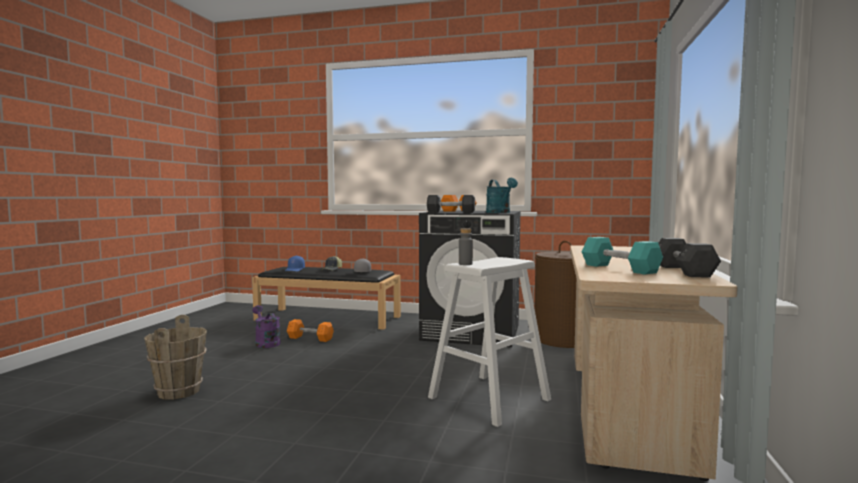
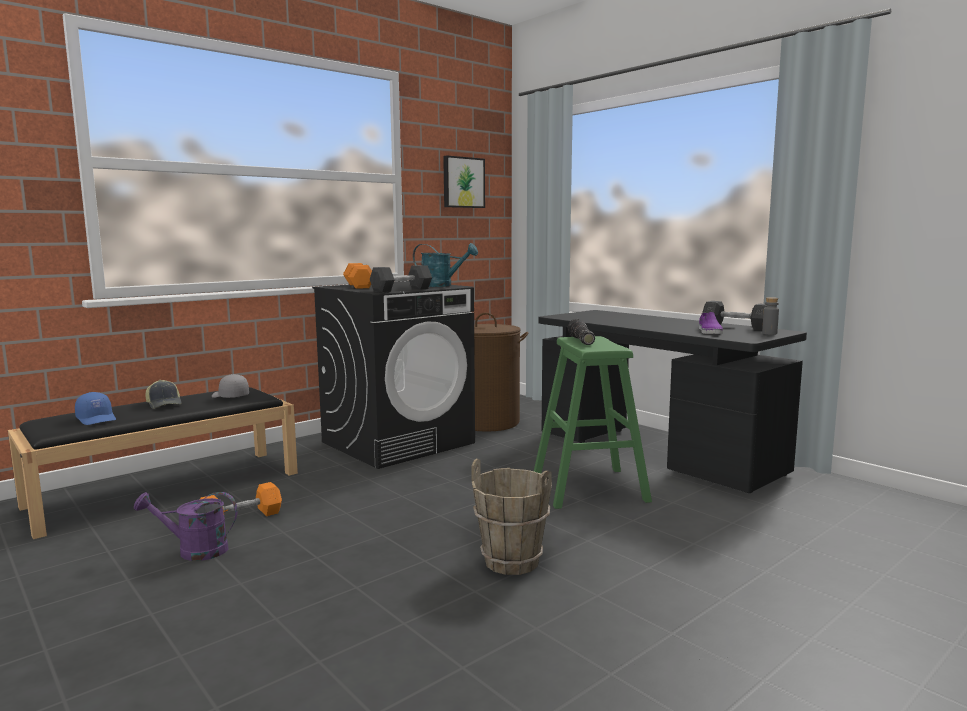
camera: 55 degrees left, 5 degrees up
(179, 391) = (314, 651): brown bucket -> brown bucket (512, 561)
(465, 264) = (597, 348): grey bottle -> grey bottle (769, 333)
(489, 398) = (588, 487): white stool -> green stool
(492, 260) = (580, 341): none -> flashlight
(599, 129) = (463, 182): none -> picture
(620, 268) = (709, 331): turquoise dumbbell -> purple shoe
(625, 404) = (655, 453): beige desk -> black desk

